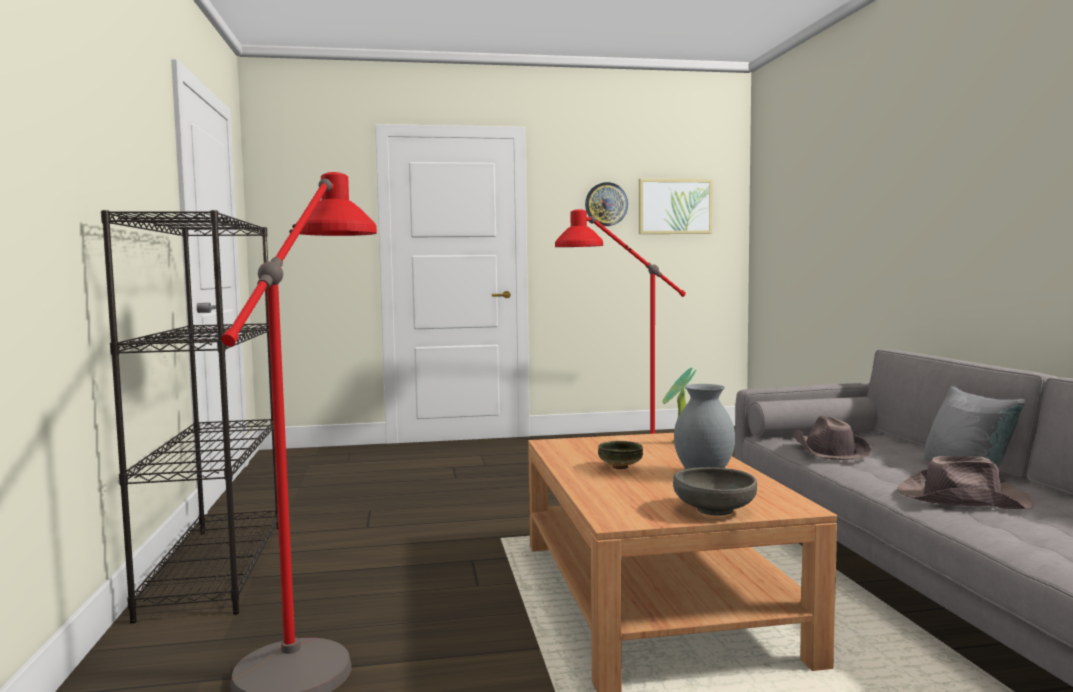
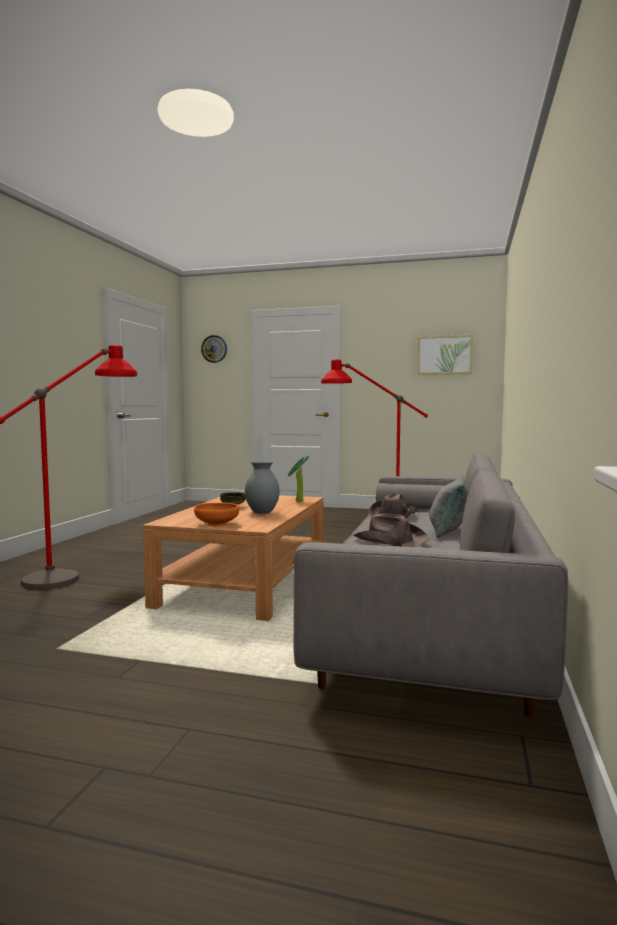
camera: 25 degrees right, 0 degrees up
(216, 567) = (86, 543): black bookcase -> none
(606, 204) = (394, 354): wall clock -> wall clock (214, 349)
(714, 510) = (217, 524): grey bowl -> orange bowl

